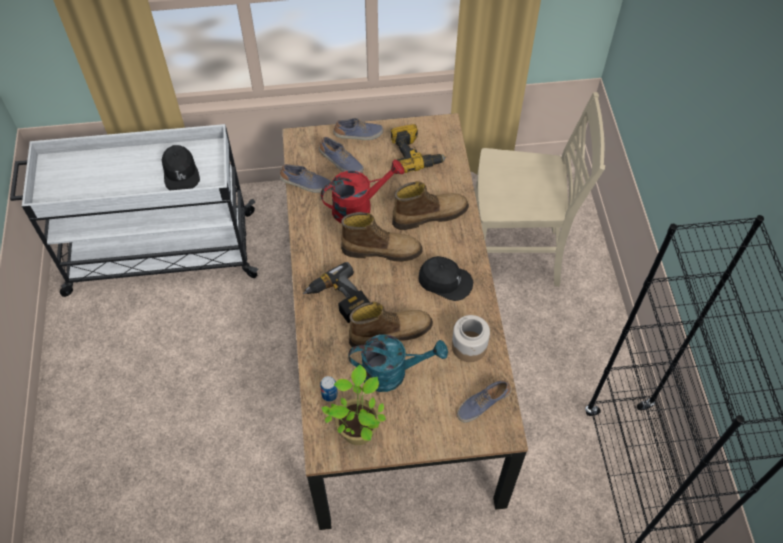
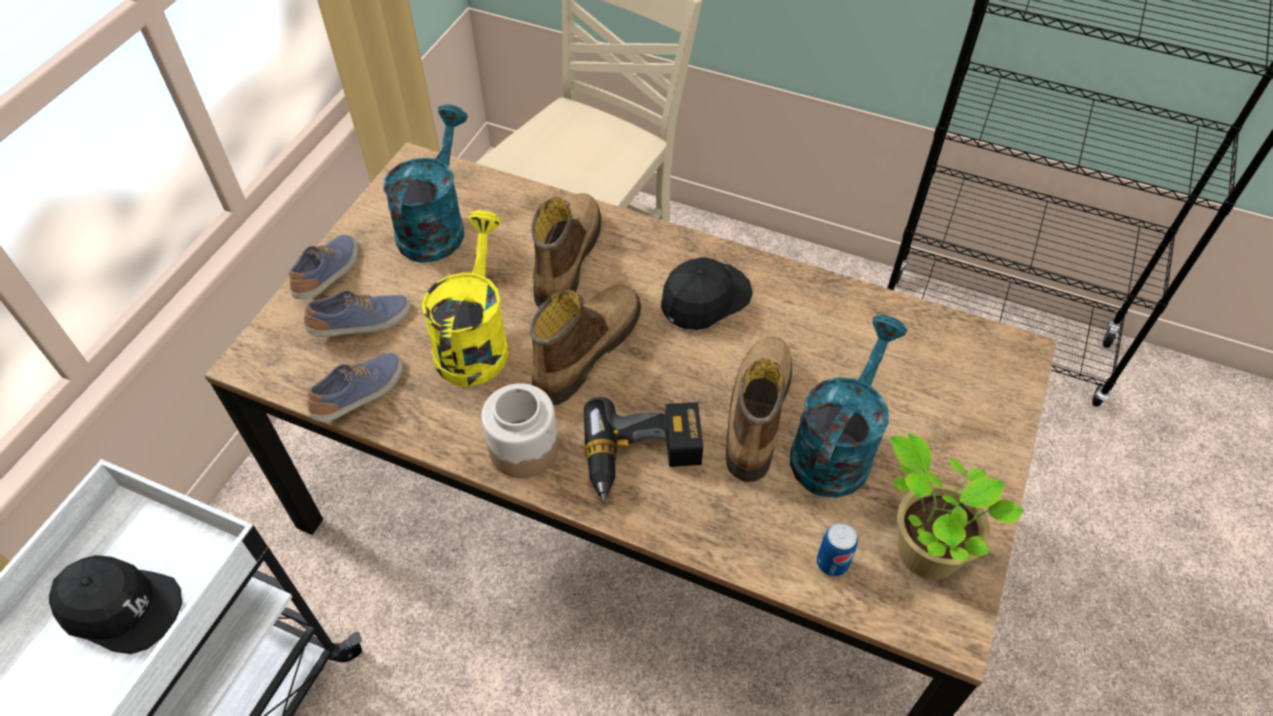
camera: 60 degrees left, 5 degrees down
(359, 207) = (474, 341): red watering can -> yellow watering can
(414, 155) = (435, 225): power drill -> turquoise watering can
(469, 346) = (842, 324): jar -> jar (523, 448)
(482, 403) = (954, 356): shoe -> none

